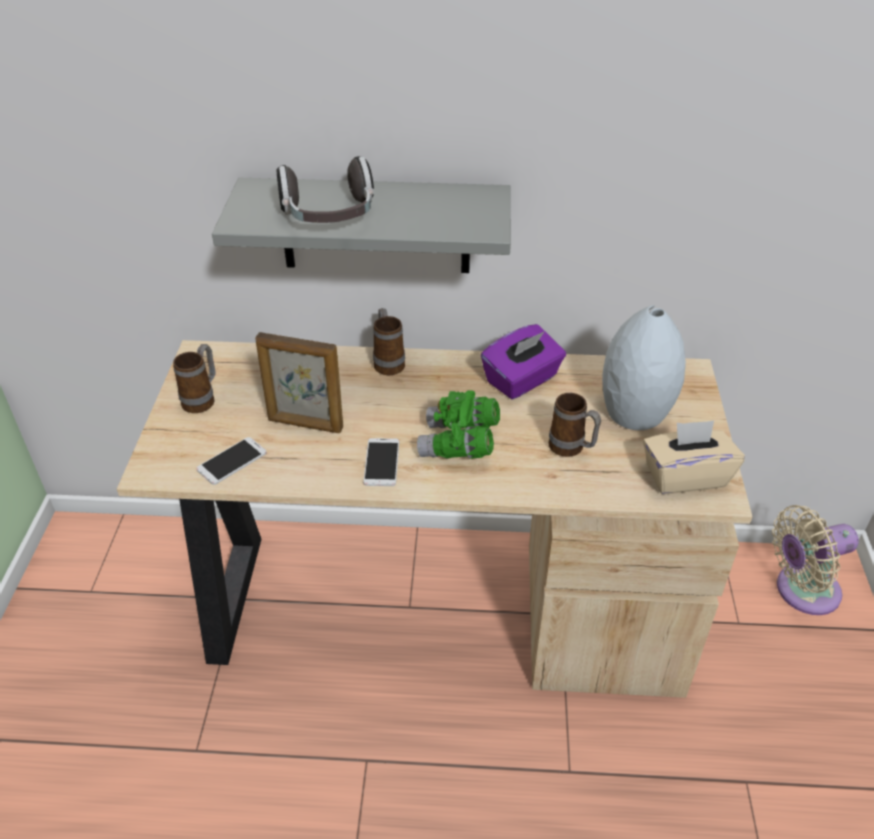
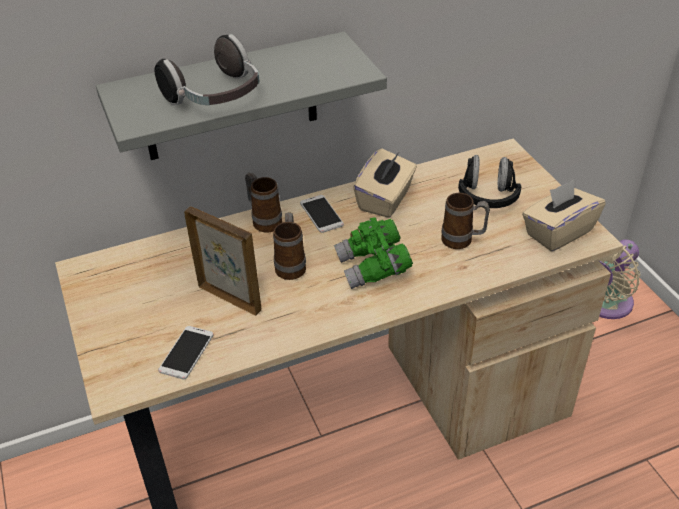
camera: 25 degrees left, 0 degrees up
(203, 399) = (116, 308): mug -> mug (291, 265)
(305, 424) = (230, 297): picture frame -> picture frame turned 135 degrees counterclockwise
(381, 462) = (320, 305): phone -> phone (321, 214)
(522, 380) = (385, 199): purple tissue box -> beige tissue box
(633, 412) = (487, 197): grey vase -> black headphones

